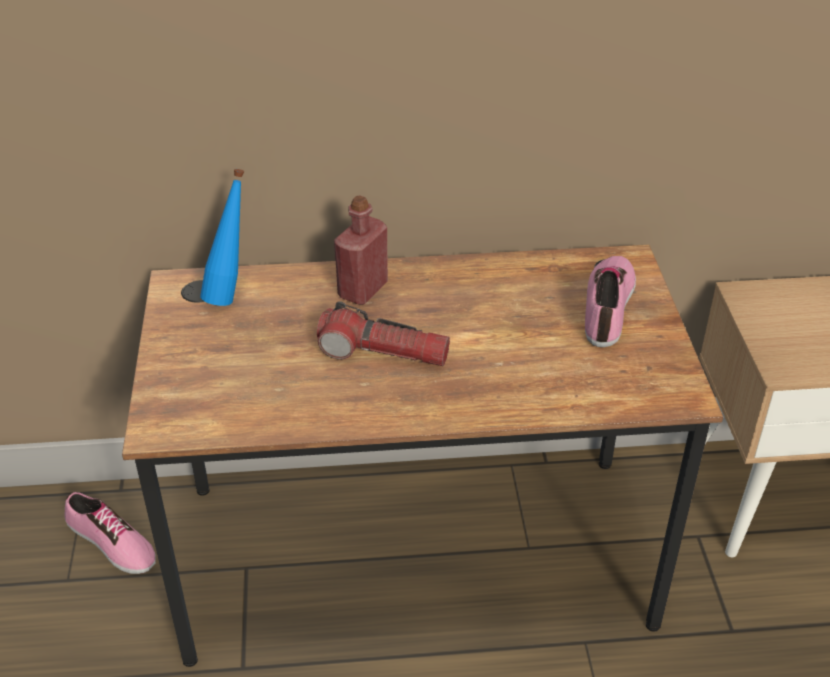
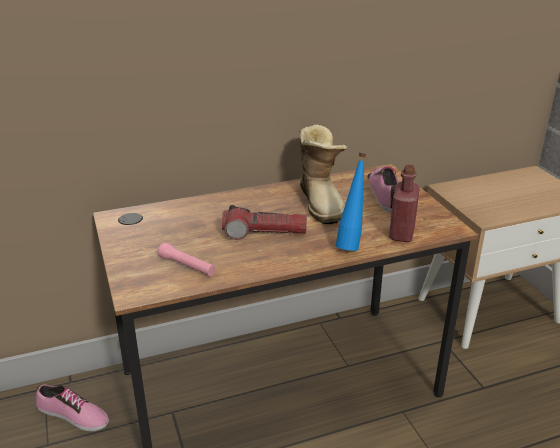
camera: 15 degrees left, 10 degrees down
(231, 294) = (152, 217): blue bottle -> blue bottle (350, 244)
(247, 394) = (187, 266): none -> pink flashlight
(362, 290) = (236, 204): red bottle -> red bottle (401, 234)
(498, 308) = (322, 202): none -> boot

